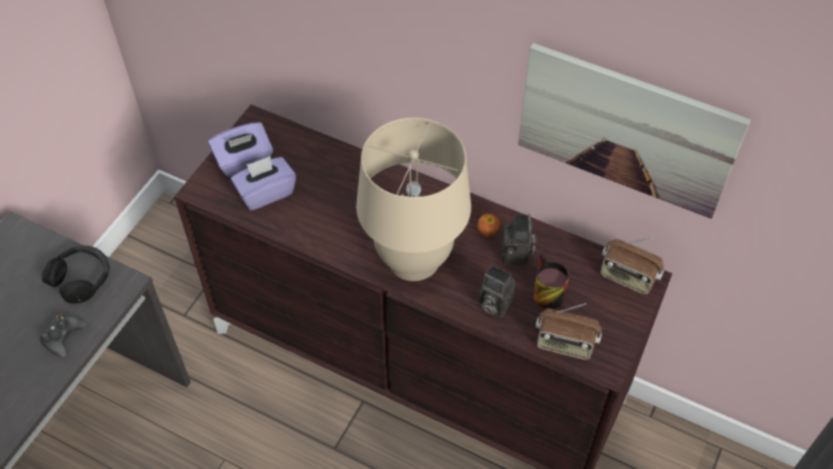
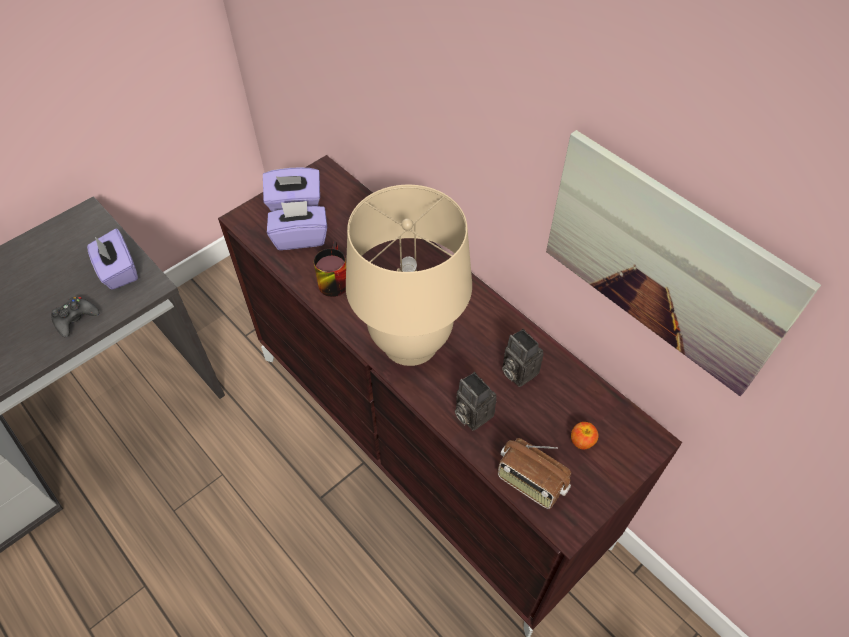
camera: 20 degrees right, 0 degrees up
(81, 278) = (118, 271): black headphones -> purple tissue box
(487, 231) = (497, 336): apple -> apple (582, 441)
(517, 256) = (517, 371): camera -> camera turned 120 degrees clockwise
(544, 292) = (530, 418): mug -> mug (331, 280)
(627, 277) = (629, 431): radio -> none

